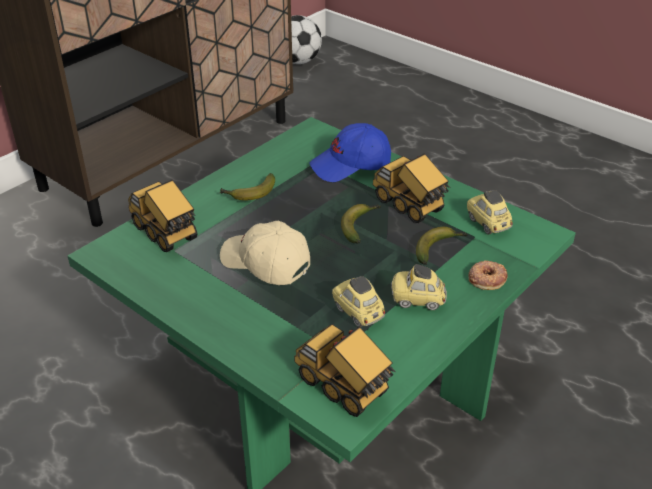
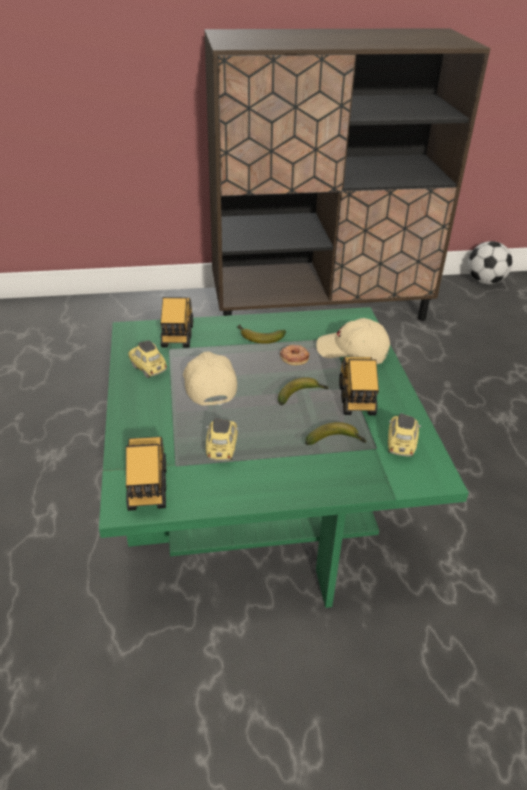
camera: 40 degrees right, 0 degrees up
(351, 165) = (352, 352): blue cap -> beige cap
(417, 300) = (271, 465): toy car -> toy car (148, 368)
(486, 278) = (342, 482): donut -> donut (294, 357)

